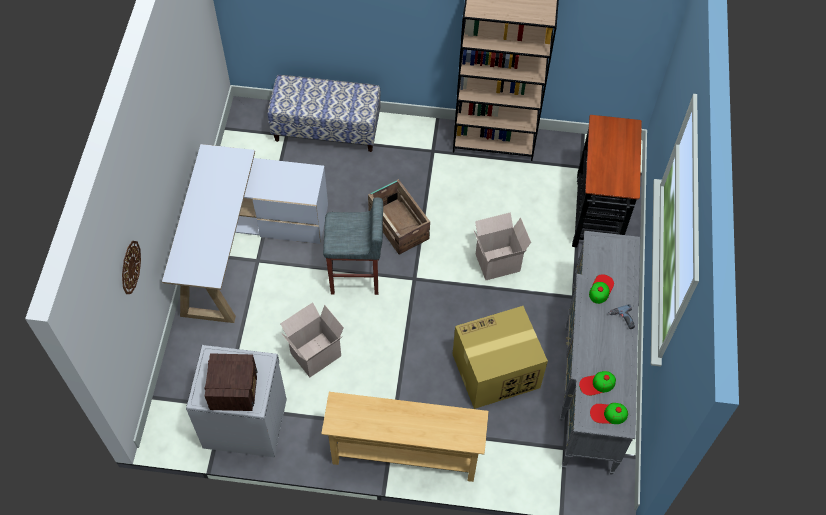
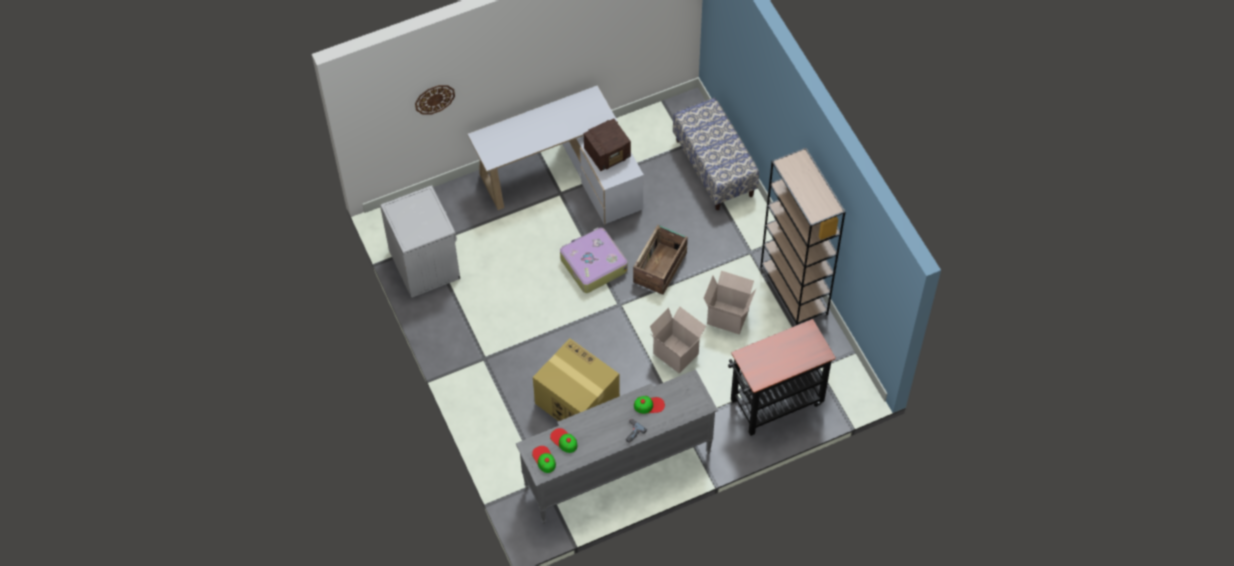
camera: 60 degrees right, 0 degrees up
(234, 389) = (411, 223): radio -> radio (608, 153)
(315, 353) = (509, 275): cardboard box -> cardboard box (729, 316)
(356, 276) = (593, 265): grey stool -> suitcase
(404, 456) = (466, 378): beige console table -> none

